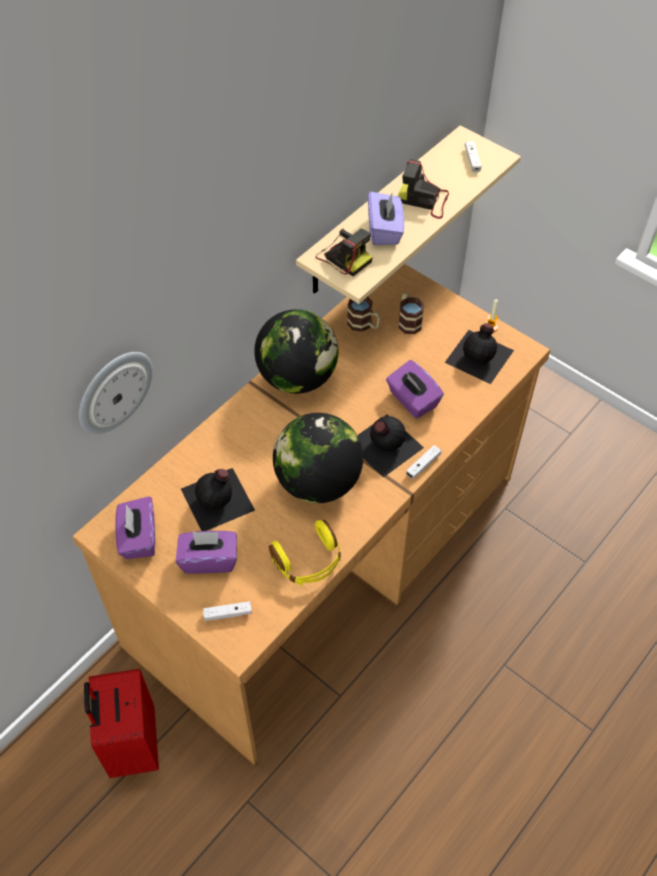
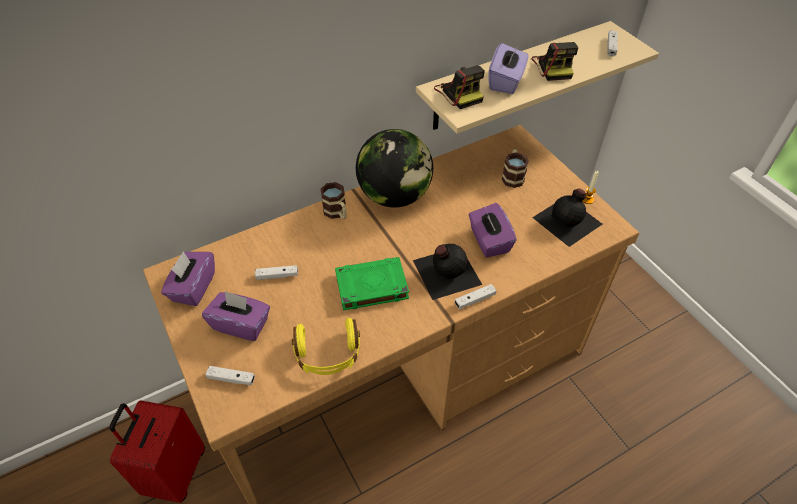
camera: 20 degrees right, 5 degrees down
(114, 391) = (195, 142): wall clock -> none
(219, 499) = (277, 276): black bottle -> white game controller
(318, 482) = (371, 287): globe -> green book
(364, 325) = (471, 169): mug -> mug (337, 213)
(424, 200) = (553, 67): camera -> camera turned 135 degrees counterclockwise

